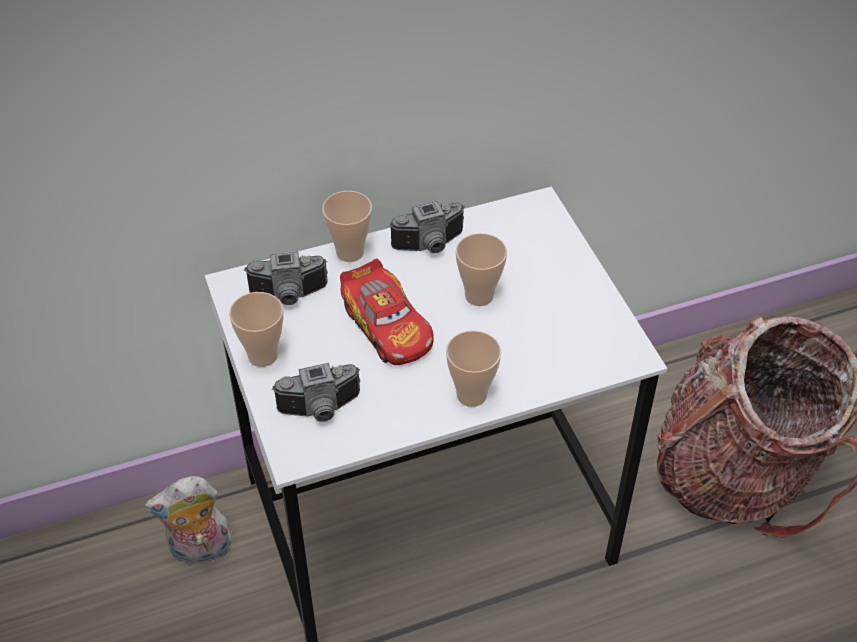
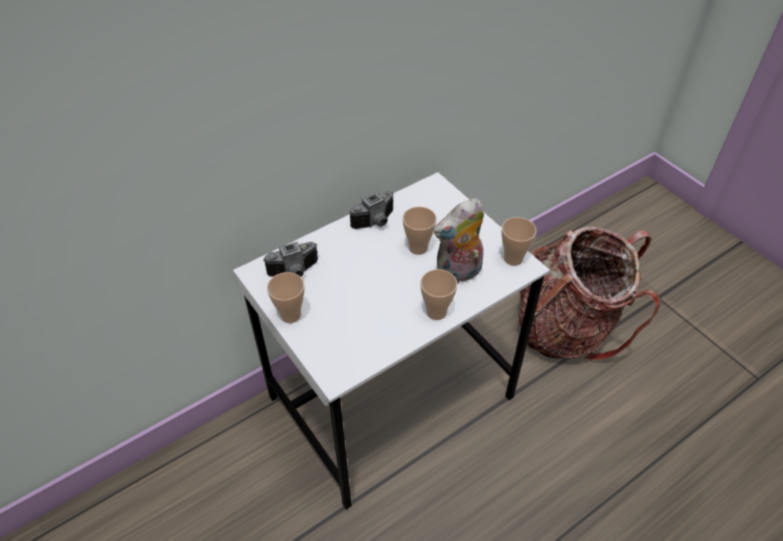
camera: 15 degrees left, 0 degrees up
(200, 551) = (251, 452): plush toy -> plush toy (458, 274)
(321, 410) = (342, 343): camera -> none
(350, 252) = (325, 236): cup -> cup (513, 259)
(387, 326) = (366, 279): toy car -> none

